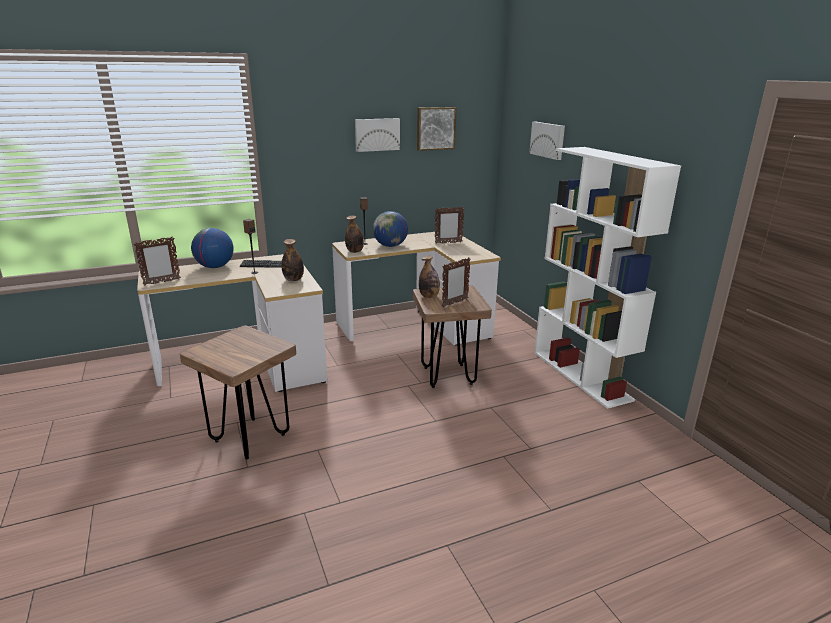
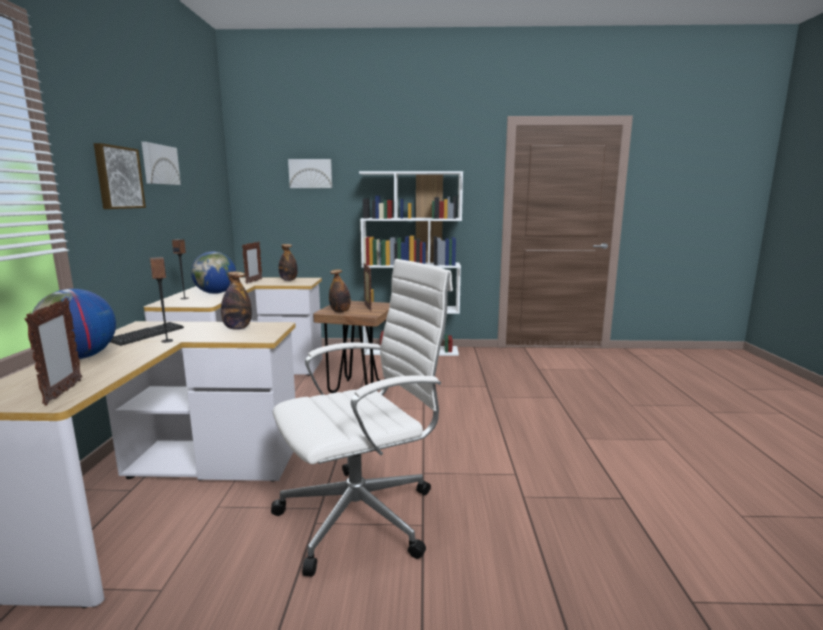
camera: 65 degrees left, 10 degrees down
(250, 438) = (363, 516): brown stool -> white office chair
(355, 251) = (200, 303): bottle -> bottle (288, 280)
(435, 128) = (196, 164): picture -> picture (118, 177)

